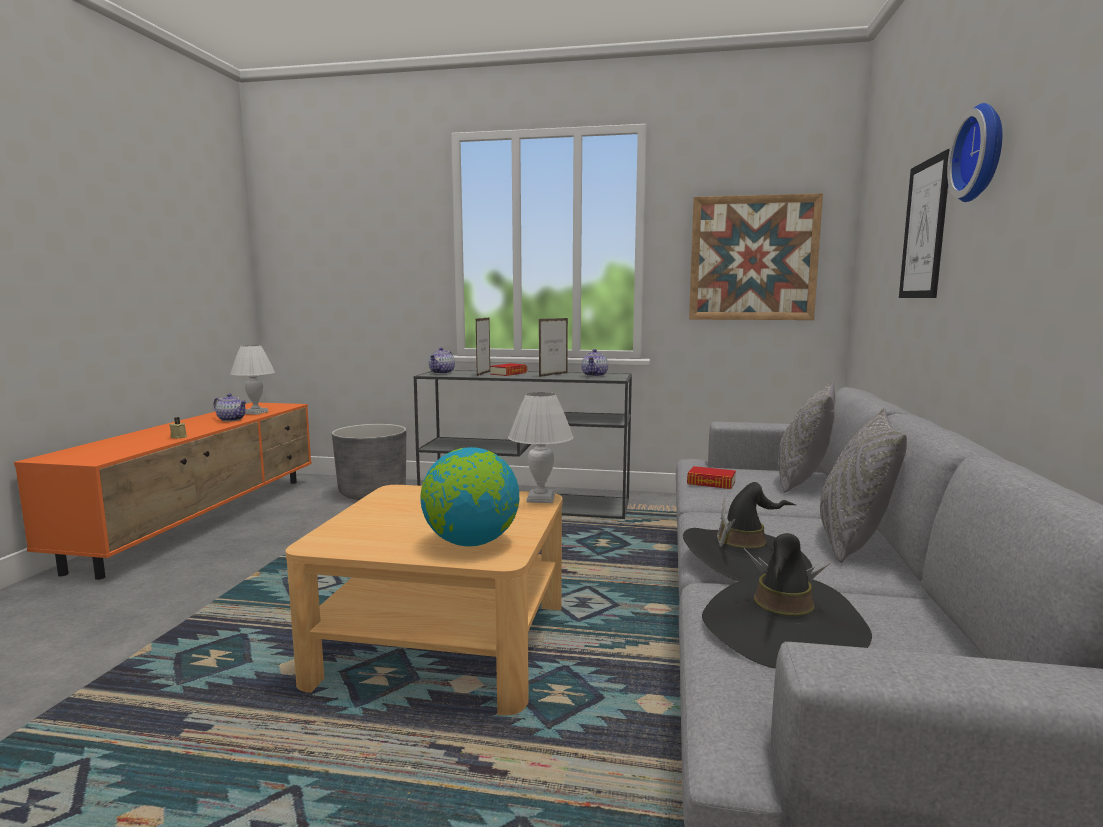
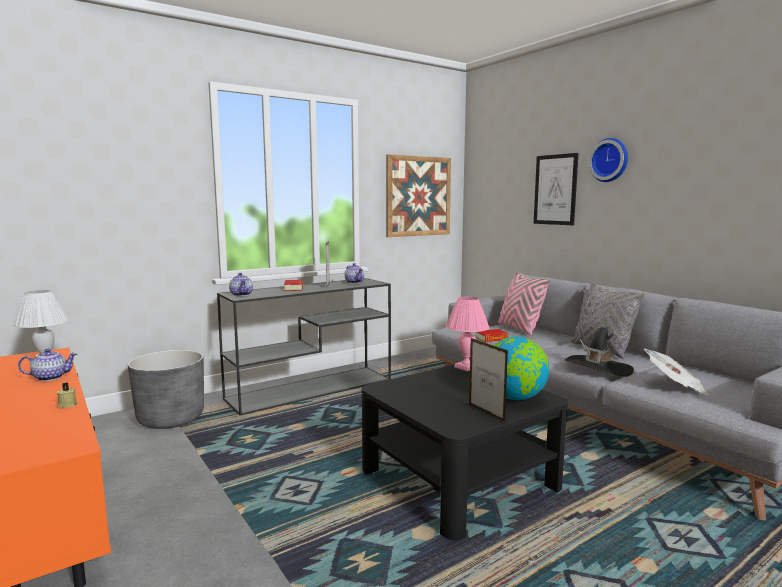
camera: 45 degrees left, 0 degrees up
(444, 641) = (460, 478): beige coffee table -> black coffee table
(483, 374) = (277, 291): picture frame -> picture frame (486, 413)
(540, 498) = (465, 367): white table lamp -> pink table lamp
(782, 628) = (675, 387): black hat -> newspaper
(802, 482) = (519, 329): grey pillow -> pink pillow

